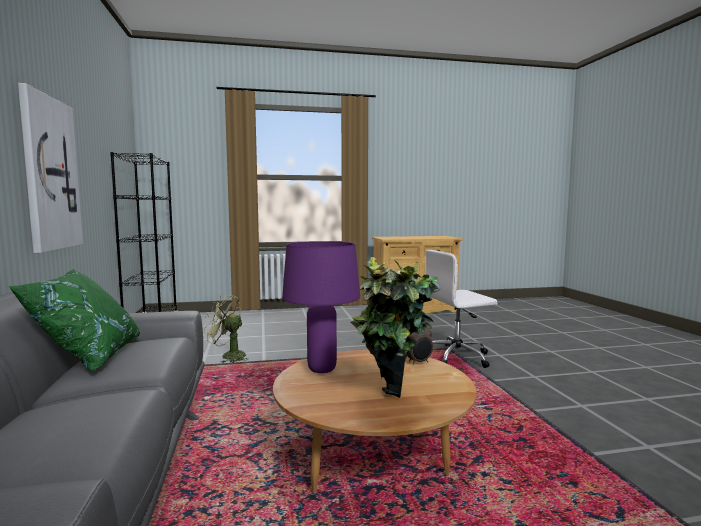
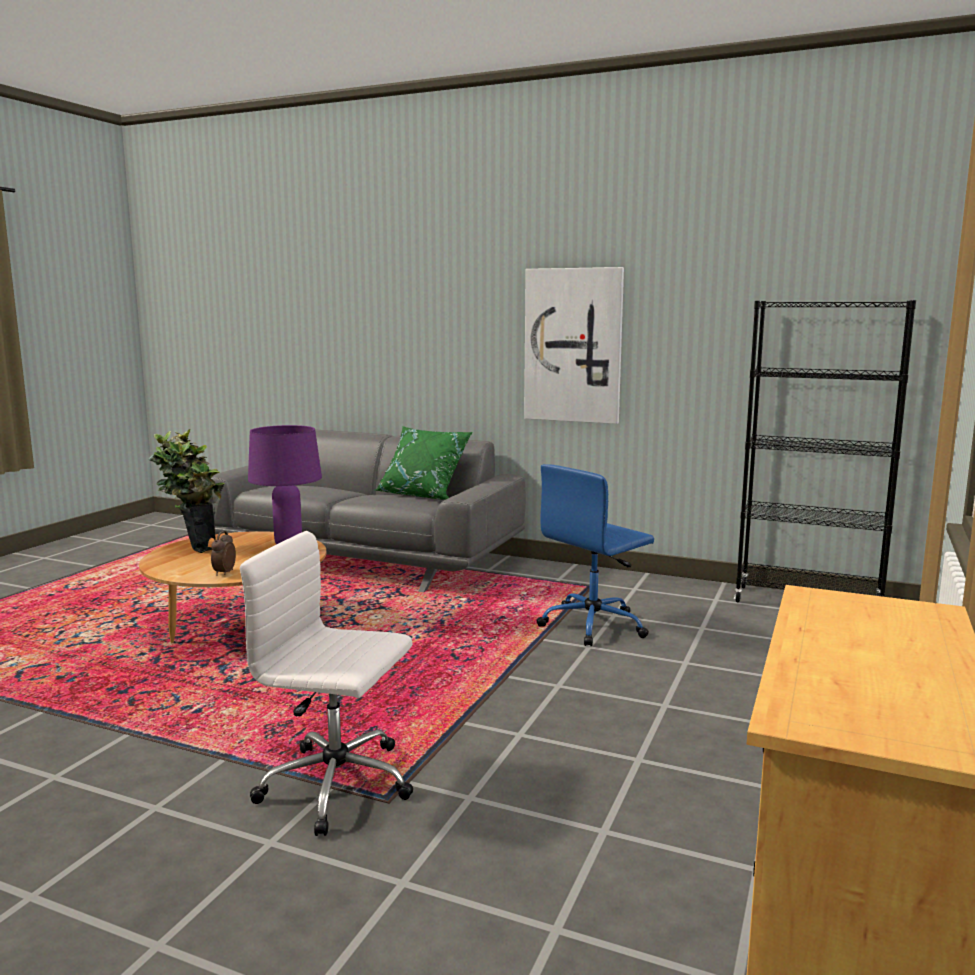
camera: 125 degrees right, 5 degrees up
(228, 356) = (594, 625): green fan -> blue office chair
(457, 357) = (339, 785): white office chair -> white office chair turned 90 degrees counterclockwise

